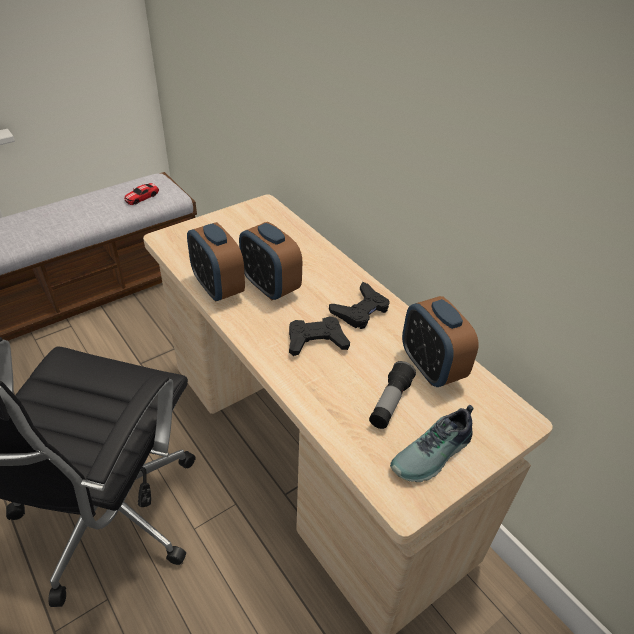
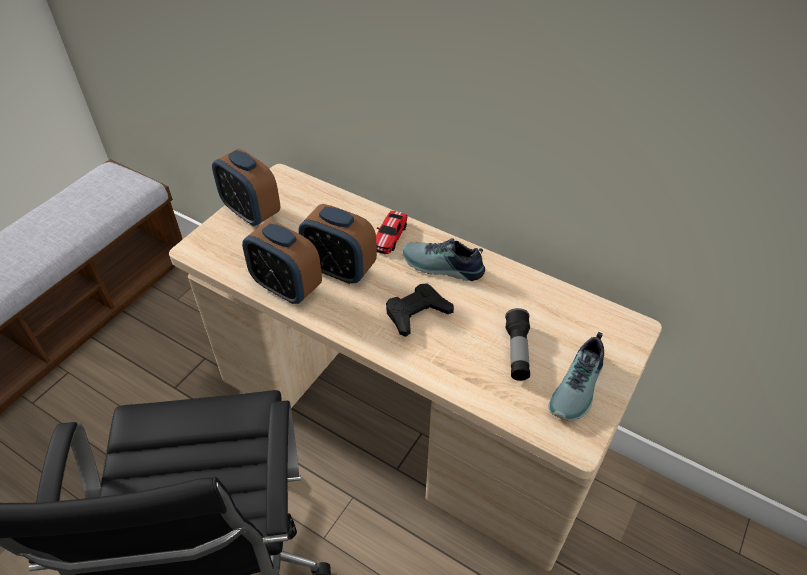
camera: 20 degrees left, 5 degrees up
(142, 197) = (104, 198): toy car -> toy car (390, 236)
(360, 310) = (442, 267): black game controller -> shoe
(431, 367) = (535, 304): alarm clock -> alarm clock (251, 212)

